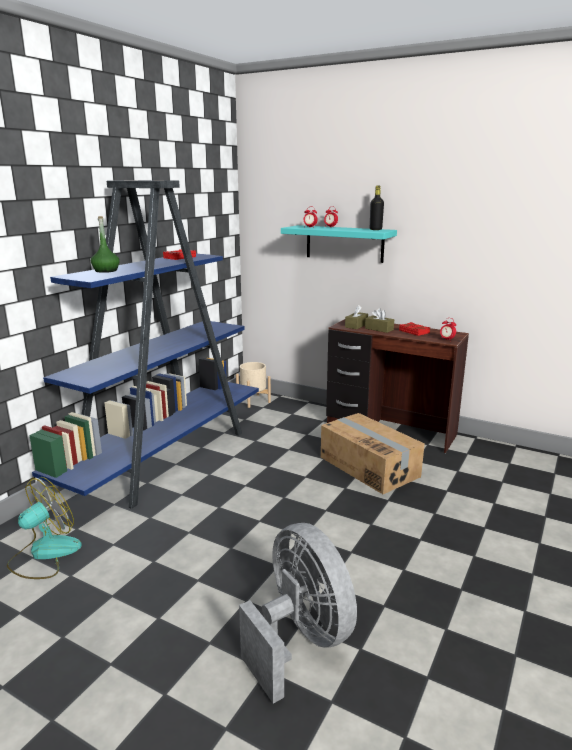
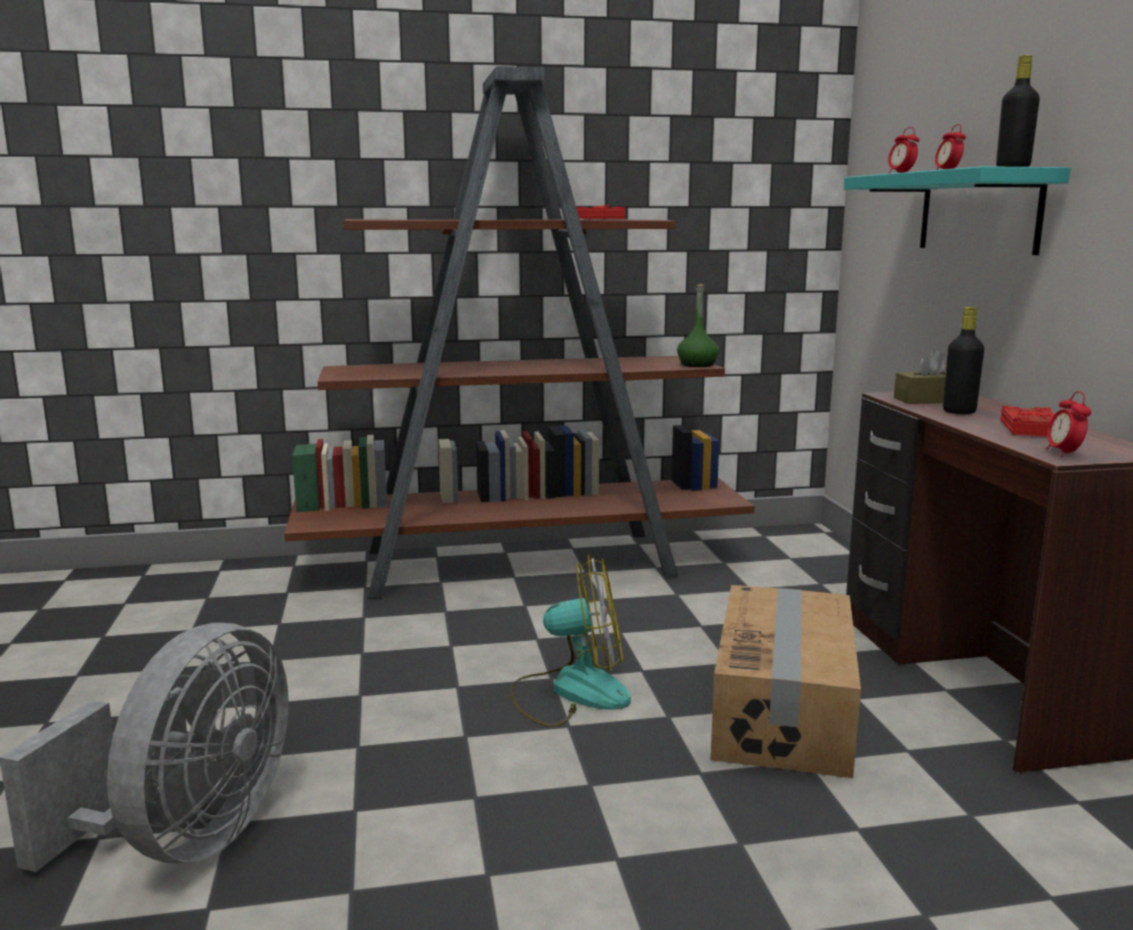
camera: 50 degrees right, 5 degrees down
(44, 554) = (219, 600): fan -> fan (571, 691)
(106, 271) = (427, 219): green bottle -> green bottle (697, 365)
(166, 456) = (523, 564): blue bookcase -> brown bookcase
(253, 401) = (793, 545): beige planter -> none
(379, 329) = (959, 412): brown tissue box -> black bottle

